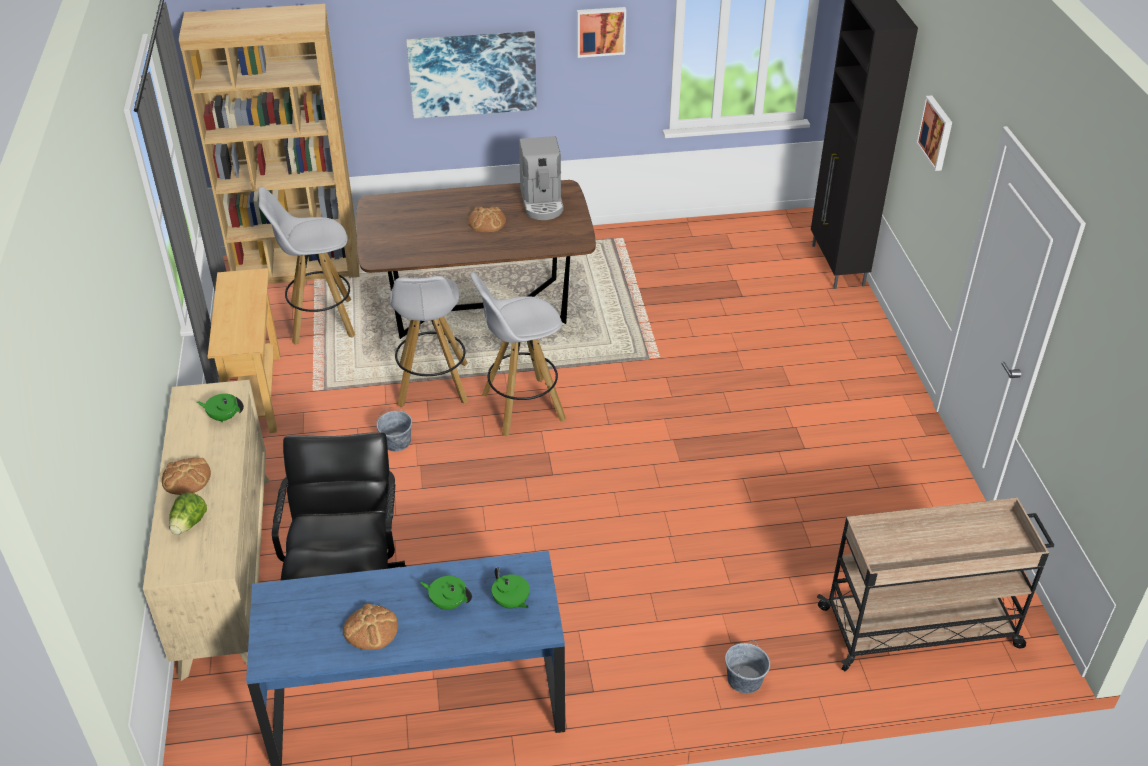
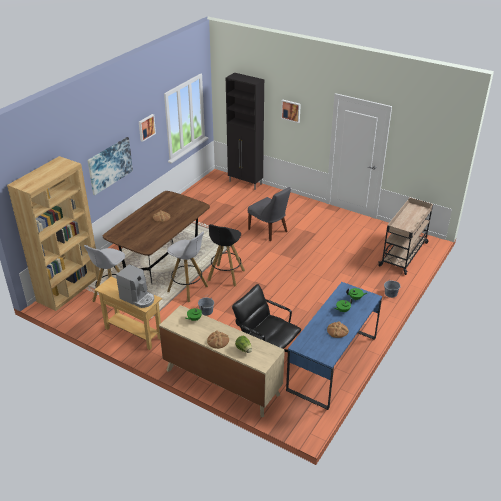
camera: 50 degrees left, 5 degrees down
(521, 407) = (226, 276): white stool -> black stool
(542, 202) = (168, 202): coffee machine -> coffee machine (138, 298)
(727, 382) = (269, 231): none -> grey chair

